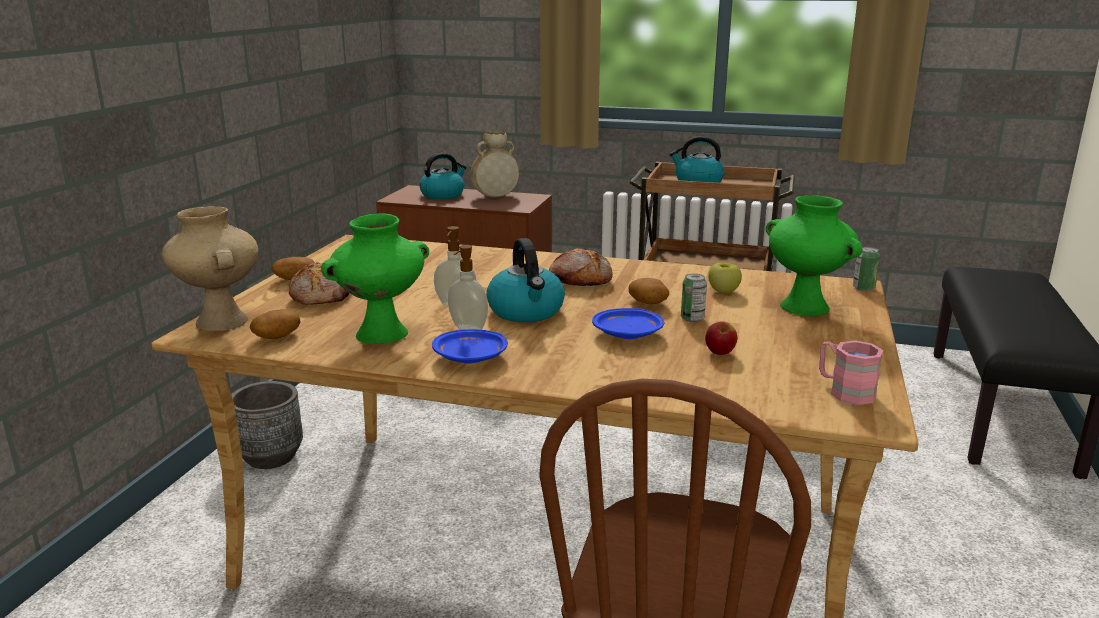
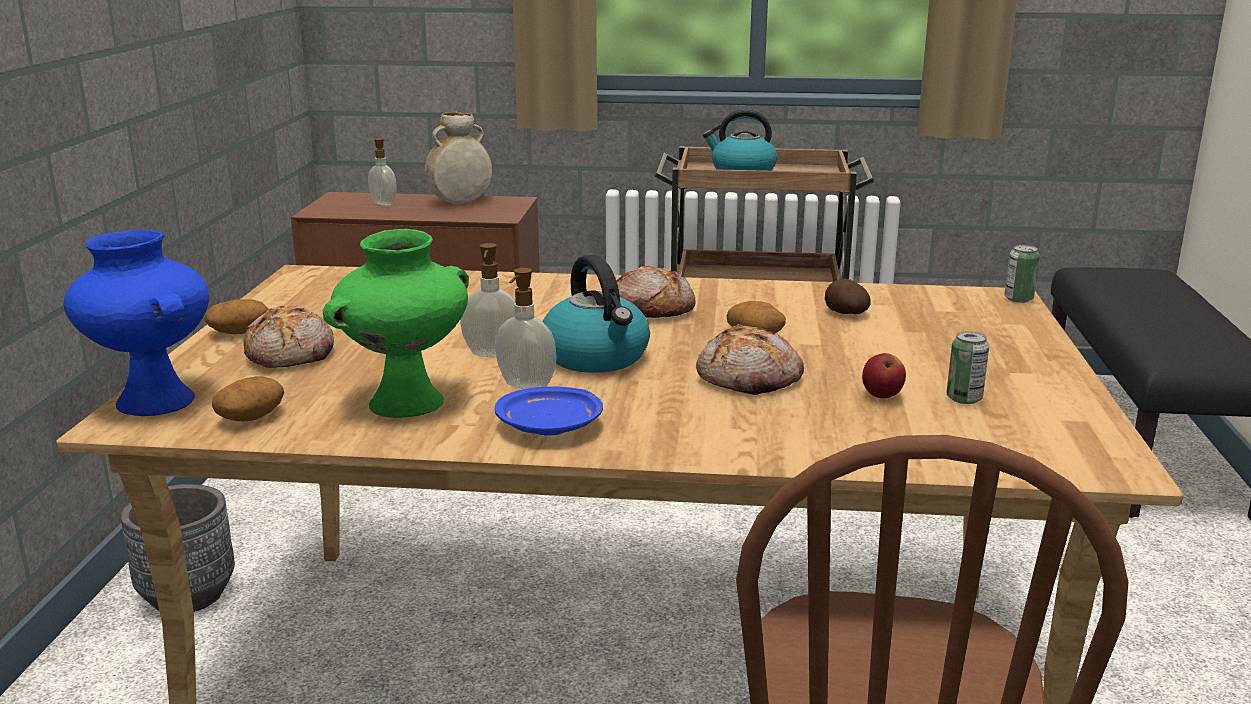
camera: 10 degrees left, 0 degrees up
(220, 321) = (152, 401): beige vase -> blue vase
(443, 195) = (384, 203): kettle -> soap dispenser
(628, 334) = (750, 379): blue plate -> bread
(692, 318) = (823, 353): can -> can (964, 398)
(723, 291) = (845, 314): apple -> potato
(806, 307) = (961, 329): green vase -> none
(844, 391) = (1062, 434): pink mug -> none

